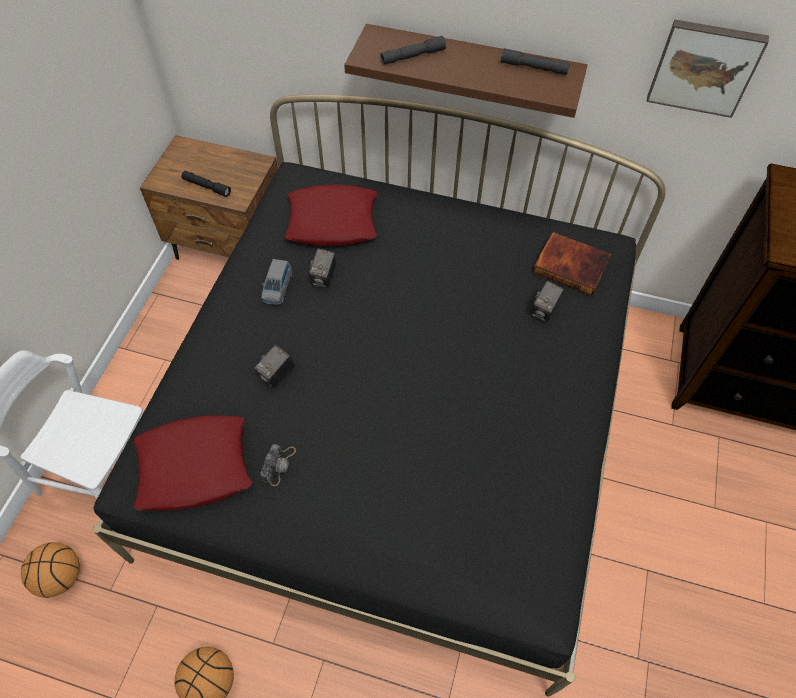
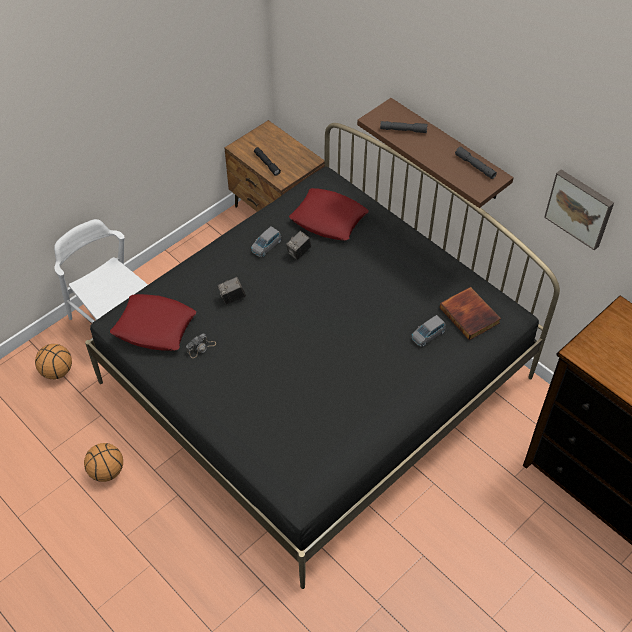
camera: 30 degrees right, 5 degrees down
(544, 311) = (428, 335): camera -> grey toy car

